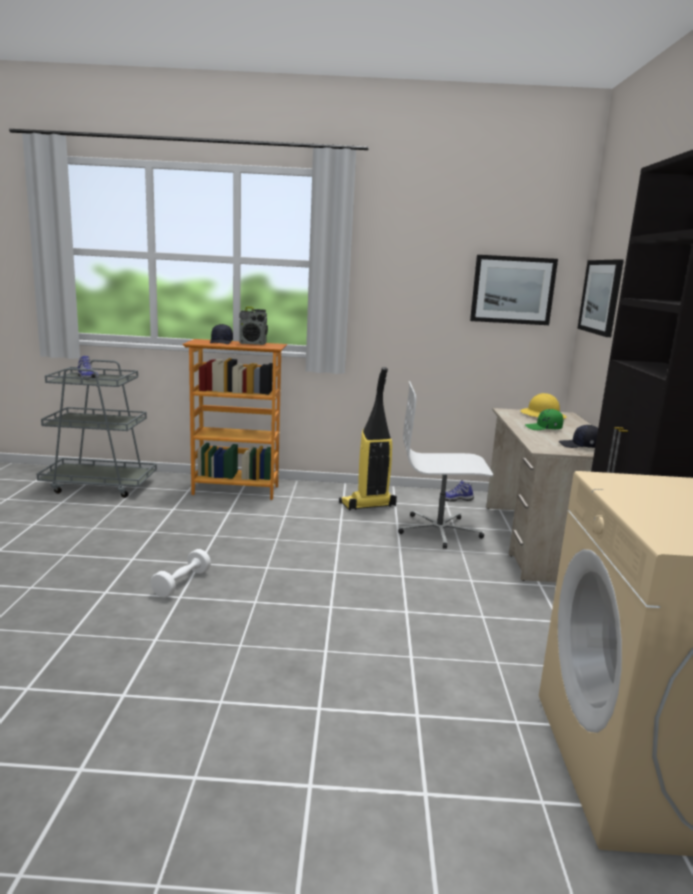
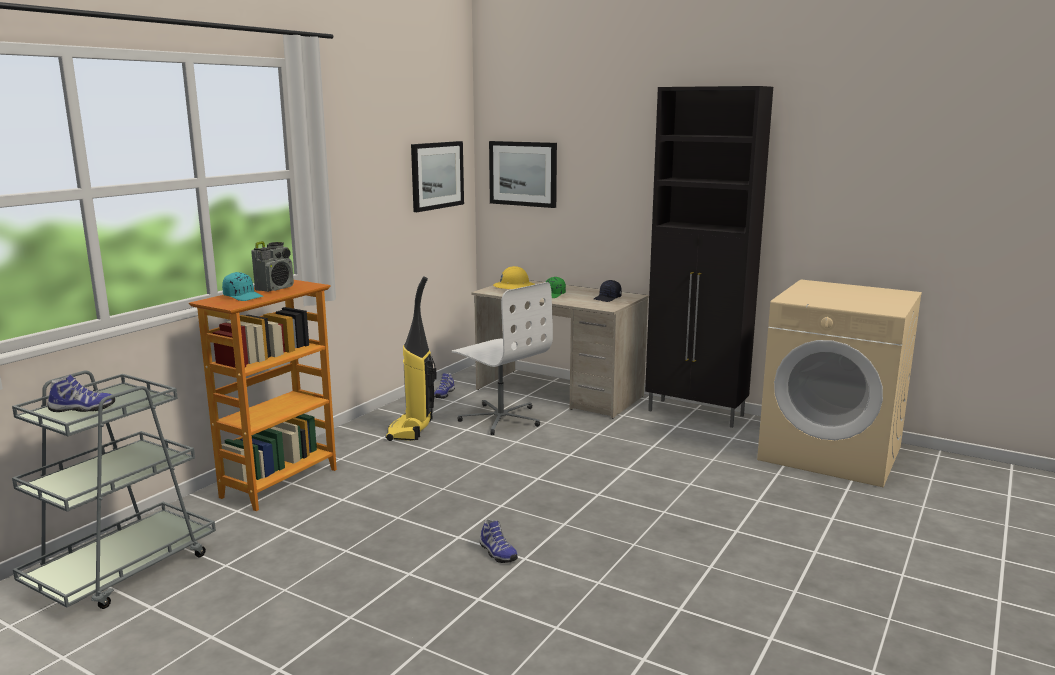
camera: 60 degrees left, 0 degrees up
(182, 583) = (497, 553): white dumbbell -> shoe
(221, 342) = (243, 296): black cap -> turquoise cap
(439, 531) = (501, 418): white office chair -> white office chair turned 75 degrees counterclockwise

